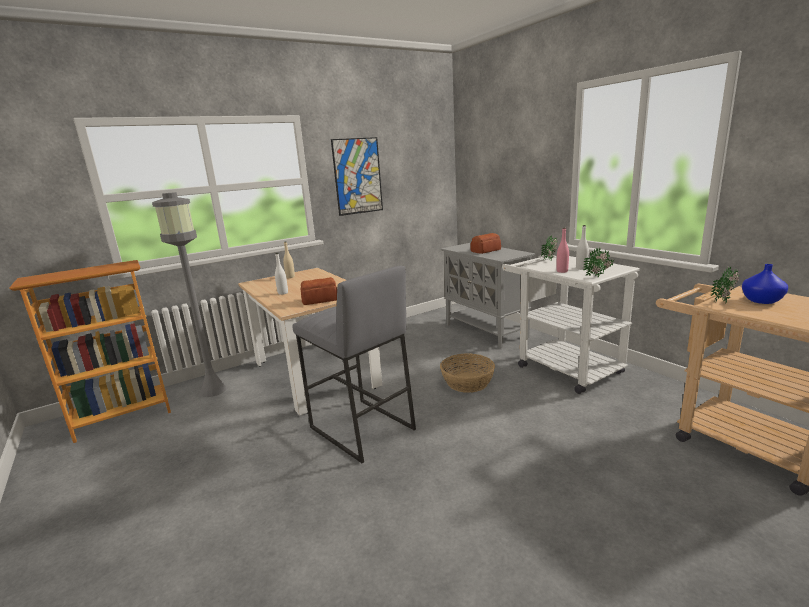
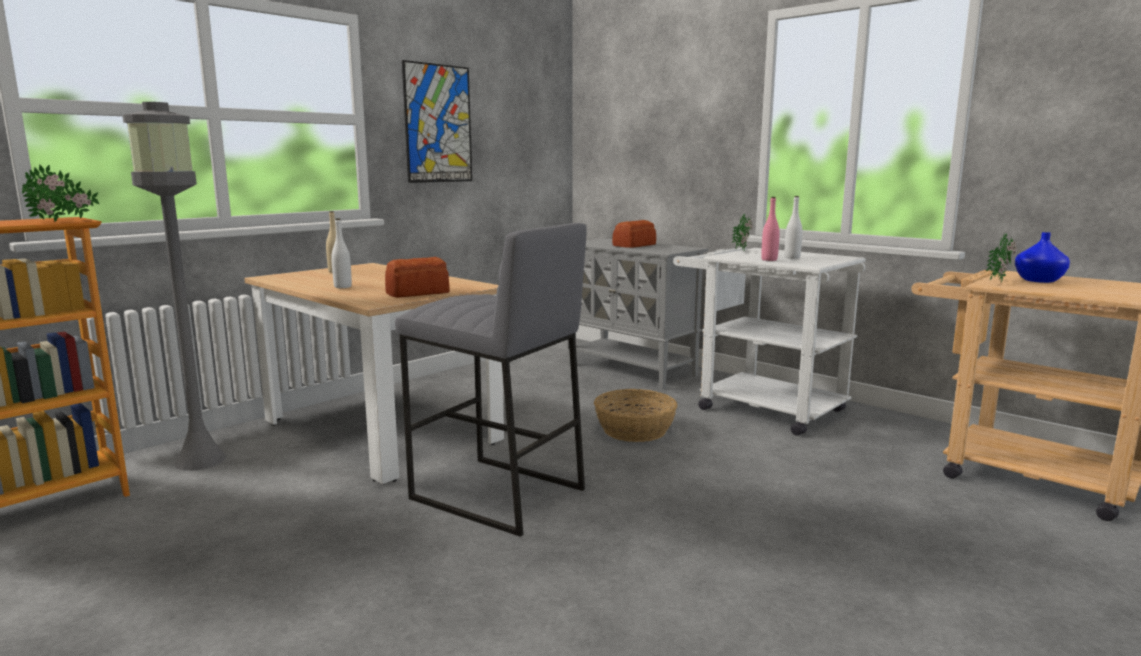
camera: 15 degrees left, 5 degrees down
(599, 276) = (824, 264): potted plant -> potted plant (64, 221)

